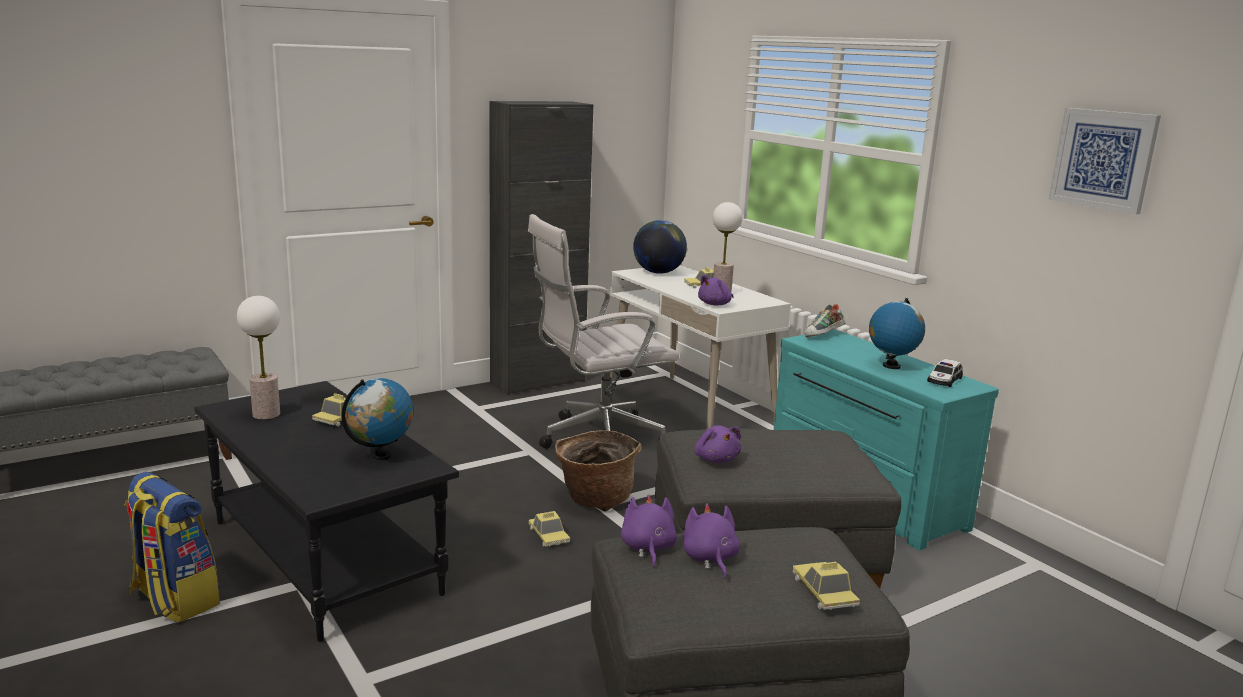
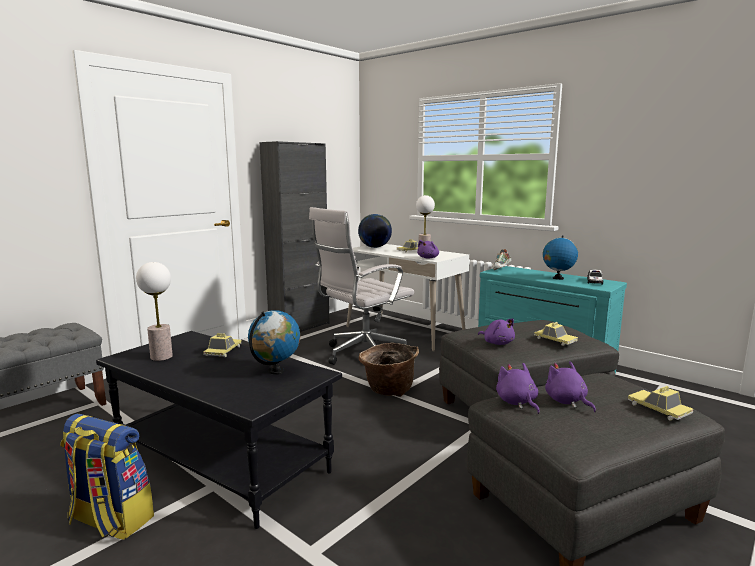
camera: 15 degrees left, 5 degrees down
(548, 535) = (375, 418): toy car -> toy car (555, 340)
(1103, 159) = (676, 138): picture -> none

